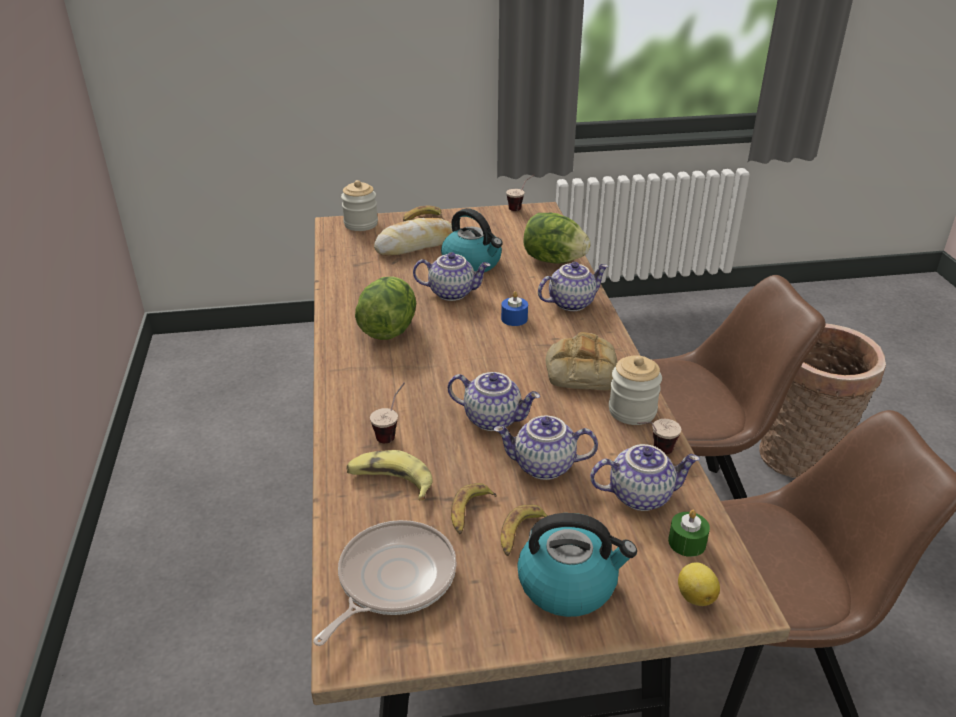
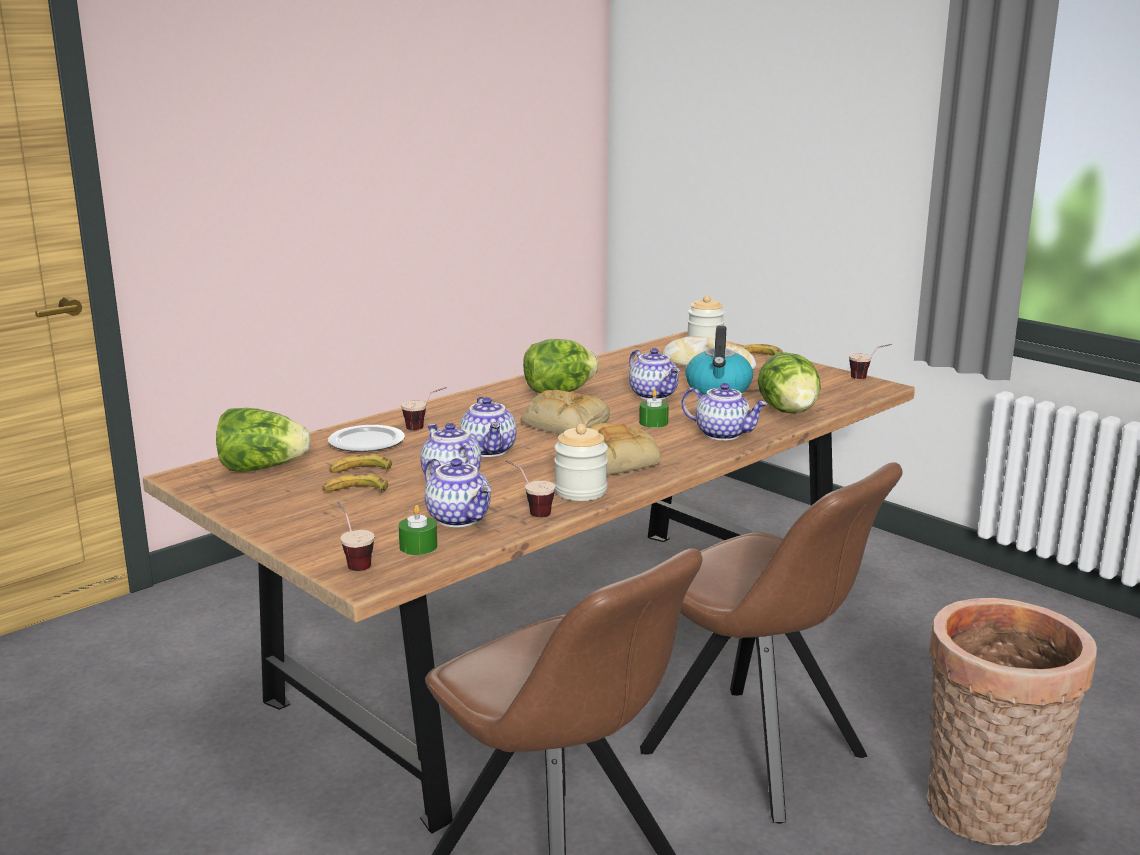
camera: 55 degrees right, 15 degrees down
(390, 481) = (365, 442): banana -> plate
(392, 580) = (262, 468): frying pan -> lettuce
(468, 358) = (563, 423): none -> bread
(514, 319) = (653, 422): blue candle -> green candle
(568, 584) = (317, 518): kettle -> none
(695, 596) = (353, 561): lemon -> cup

